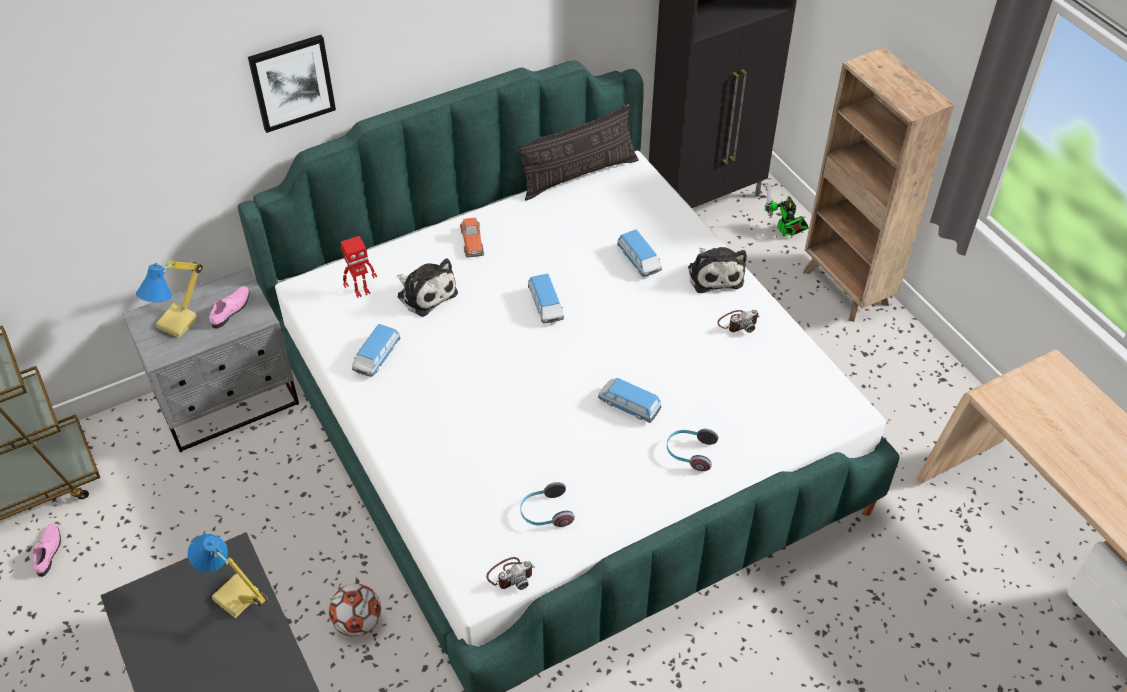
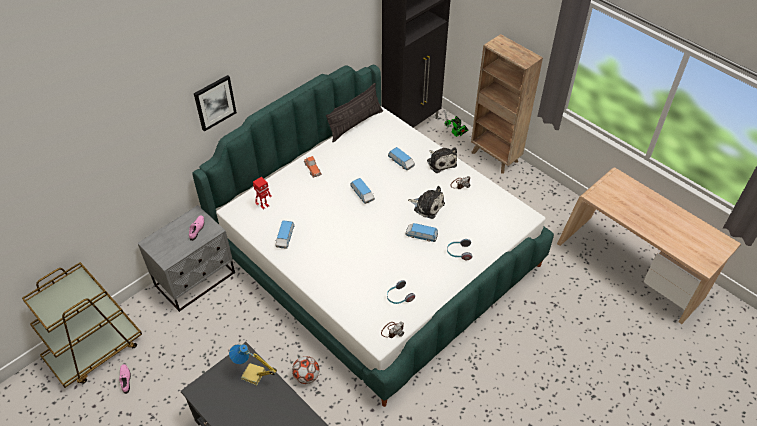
camera: 15 degrees left, 0 degrees up
(179, 323) = (171, 242): table lamp -> none
(425, 293) = (298, 200): plush toy -> plush toy (427, 206)

